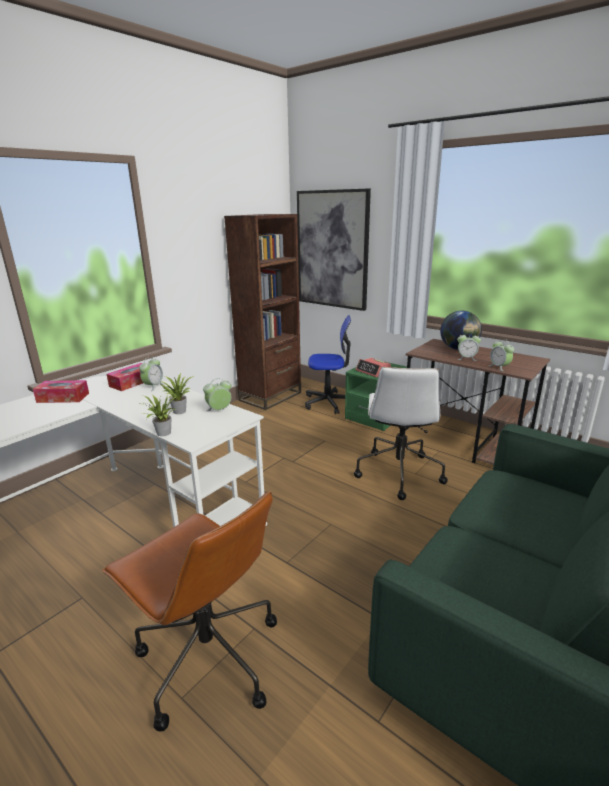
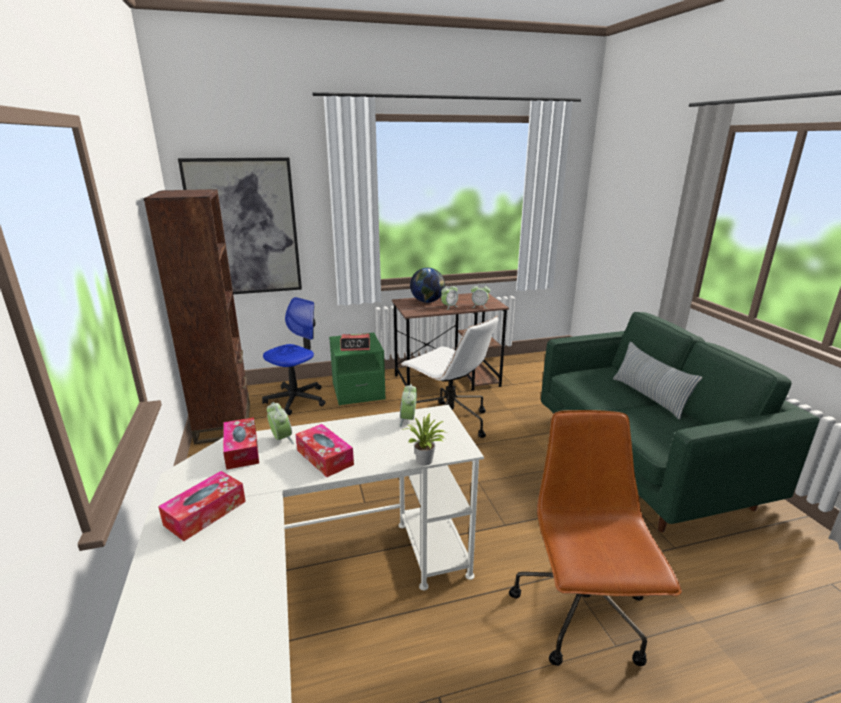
camera: 55 degrees left, 0 degrees up
(142, 403) = (325, 457): none -> tissue box
(179, 411) = (379, 440): potted plant -> none
(207, 657) = (582, 614): brown office chair -> brown office chair turned 75 degrees counterclockwise
(555, 549) = (649, 396): none -> pillow

